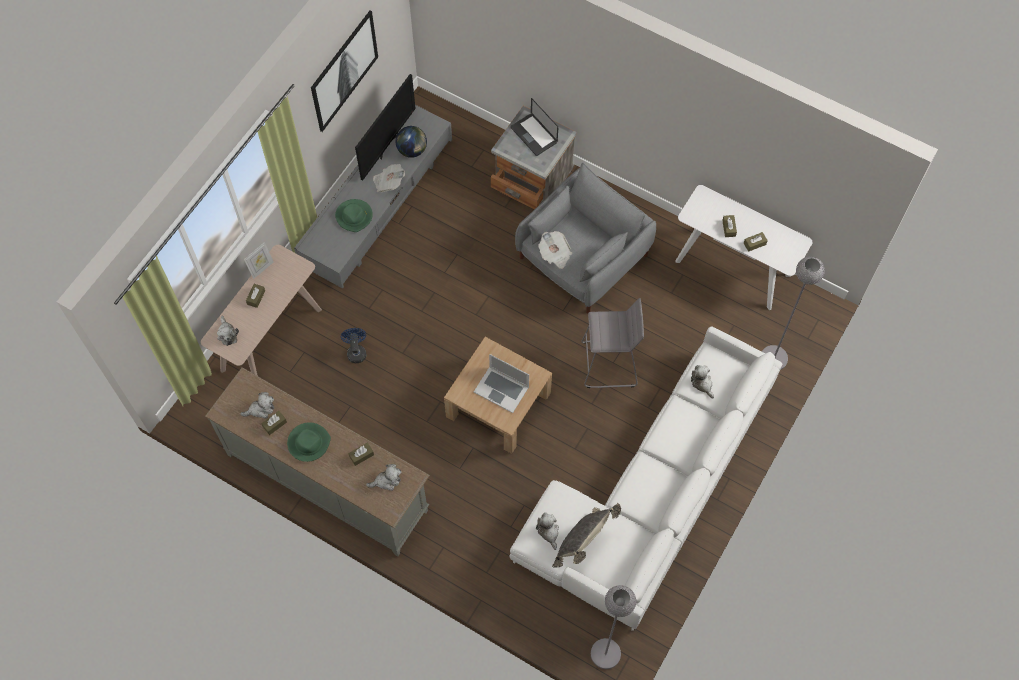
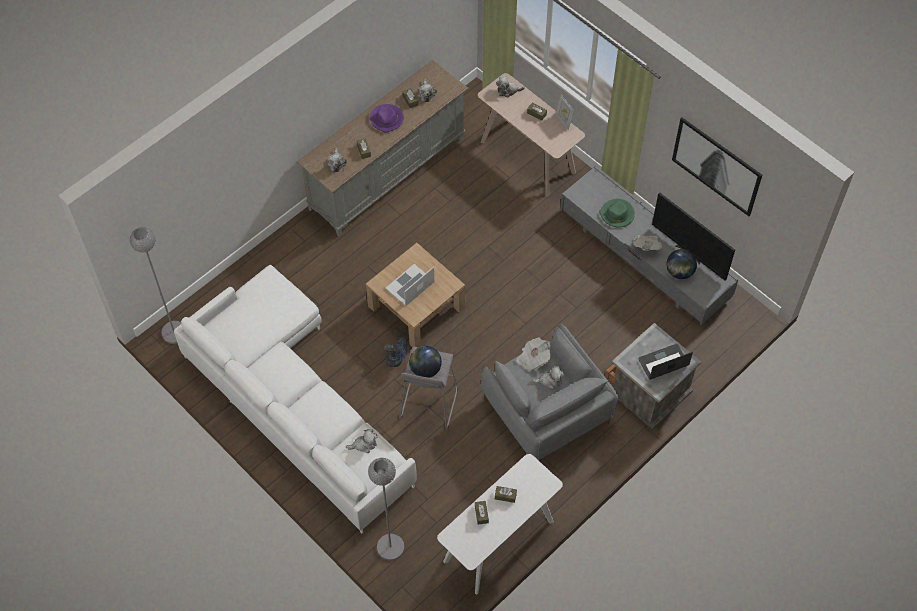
camera: 105 degrees right, 5 degrees down
(308, 442) = (387, 119): green hat -> purple hat
(356, 351) = (499, 214): blue fan -> blue fan (396, 359)
(548, 532) = (272, 290): plush toy -> plush toy (549, 381)
(584, 547) = (249, 313): pillow -> none
(615, 331) = (425, 369): none -> globe

